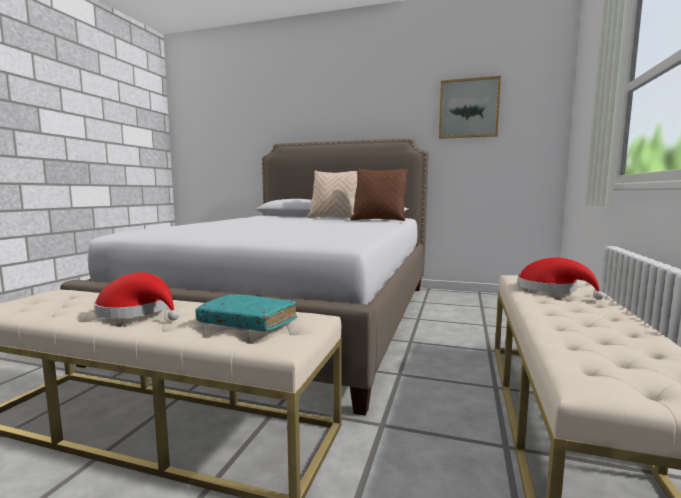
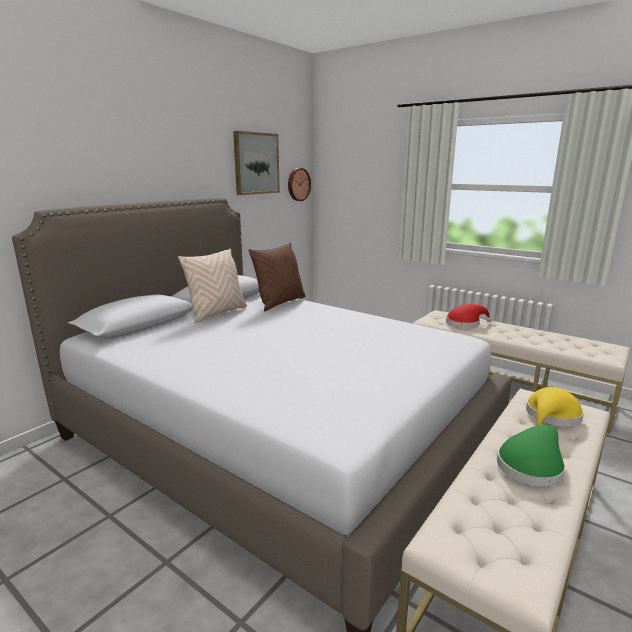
camera: 70 degrees left, 10 degrees up
(138, 312) = (531, 465): red hat -> green hat
(248, 322) = (551, 417): turquoise book -> yellow hat
(537, 127) = (298, 184): none -> wall clock

